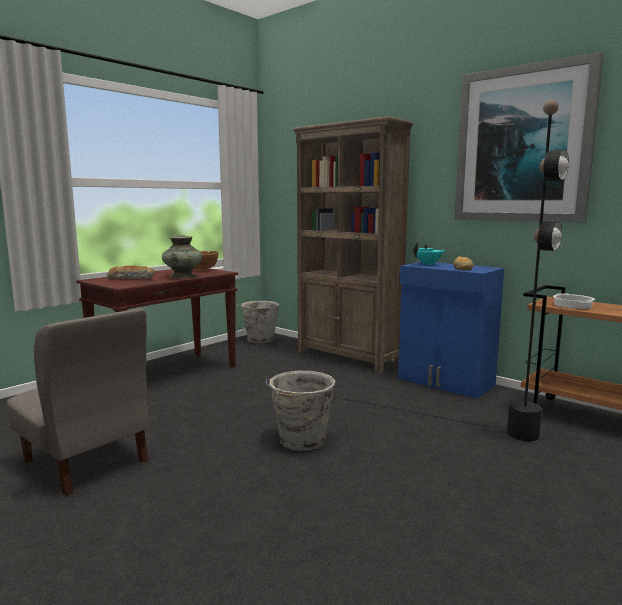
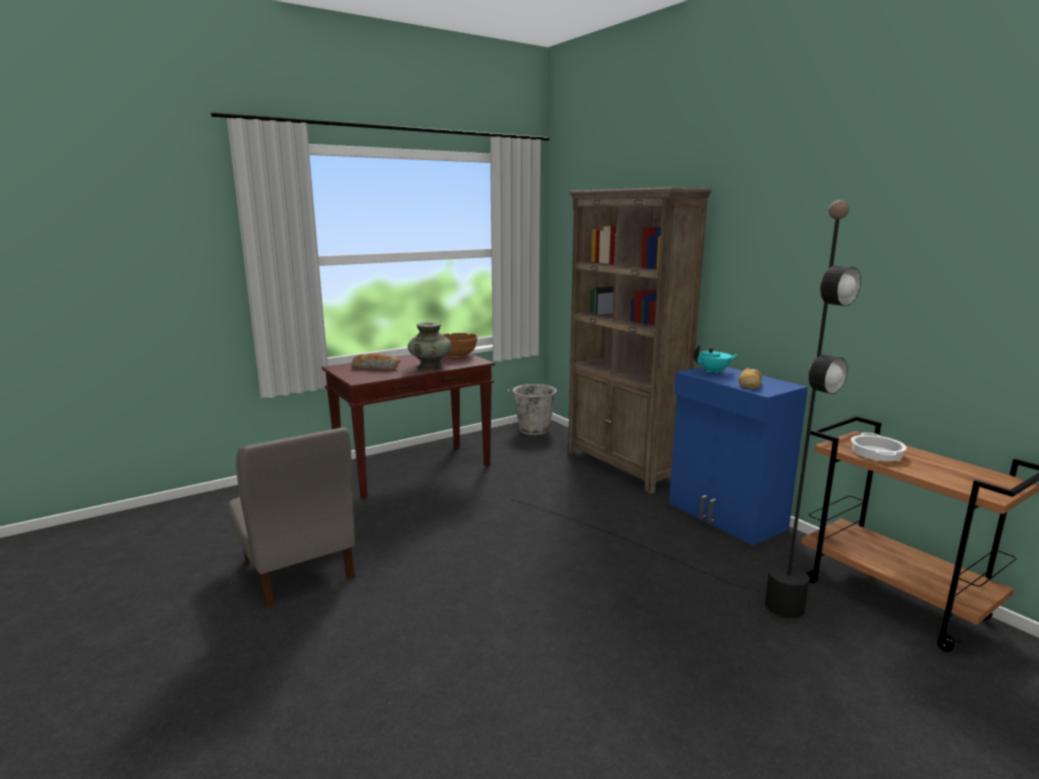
camera: 15 degrees right, 5 degrees up
(301, 441) = (517, 577): grey bucket -> none
(523, 145) = (842, 231): picture -> none

